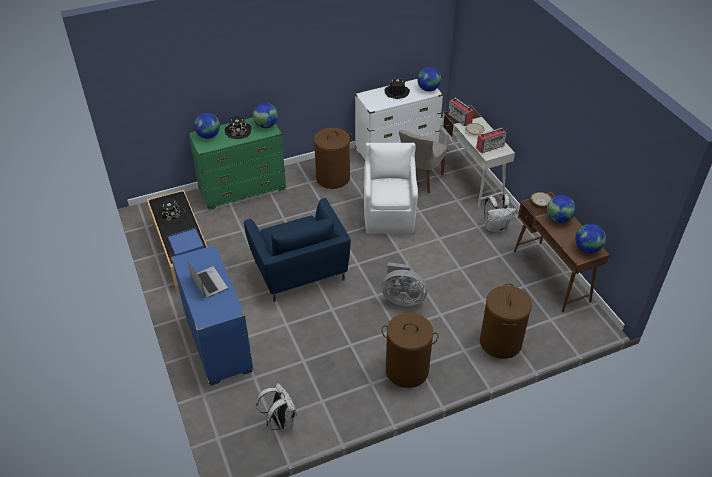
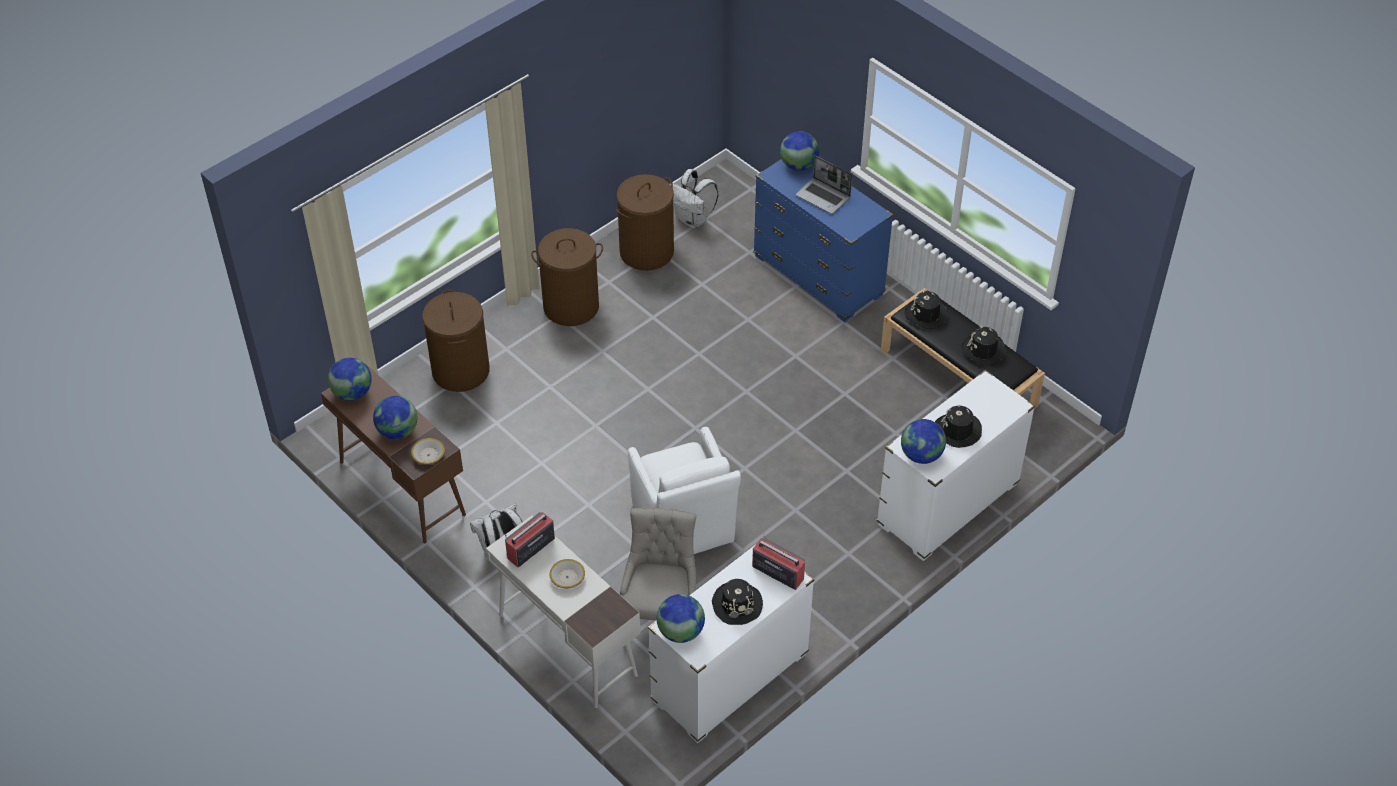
camera: 160 degrees right, 5 degrees up
(186, 243) = (926, 314): blue tray -> black hat
(208, 136) = (997, 407): globe -> globe (798, 165)
(242, 189) = (947, 505): green dresser -> white dresser
(299, 272) = (771, 391): blue armchair -> none
(333, 178) = (812, 574): brown laundry basket -> brown laundry basket (646, 251)
(402, 298) = (610, 393): grey fan -> none
(460, 118) = (602, 603): radio -> radio (777, 572)

